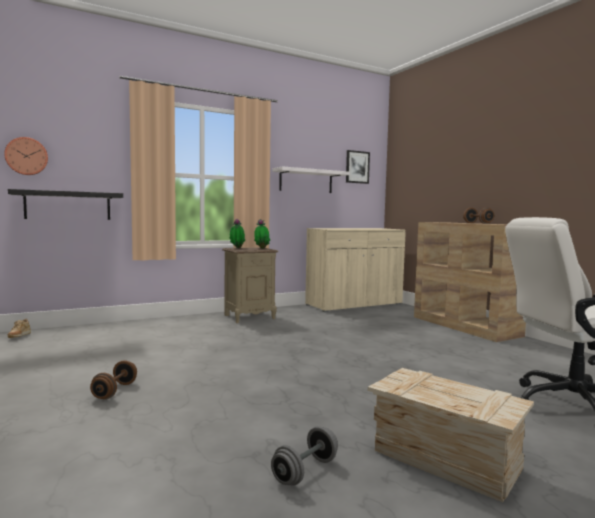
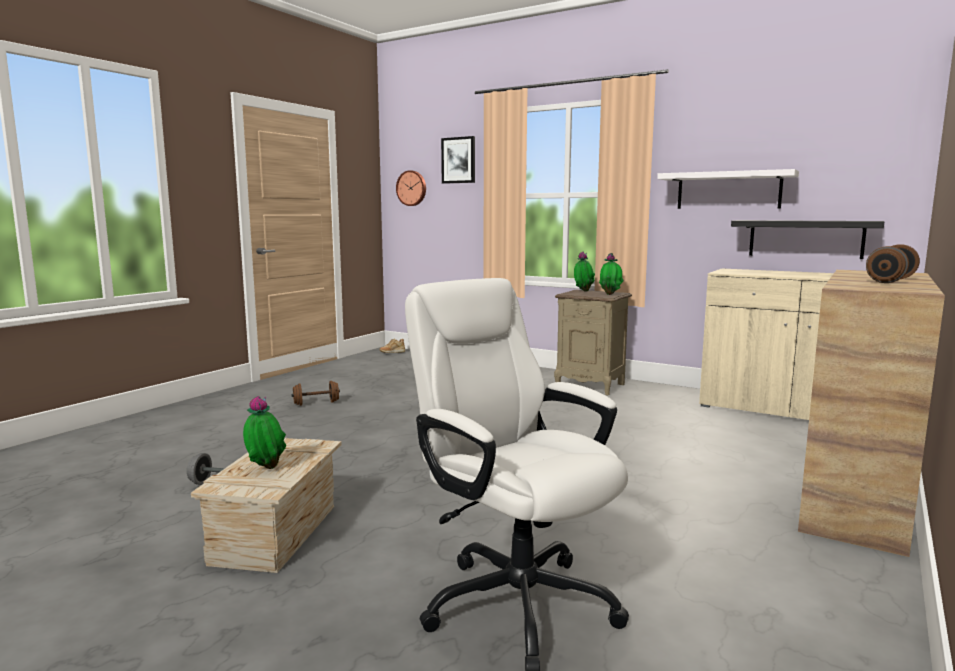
camera: 60 degrees right, 5 degrees up
(68, 205) = (440, 234): black shelf -> black shelf (805, 239)
(357, 167) = (849, 155): picture -> picture (458, 160)
(461, 397) = (265, 469): none -> potted plant

